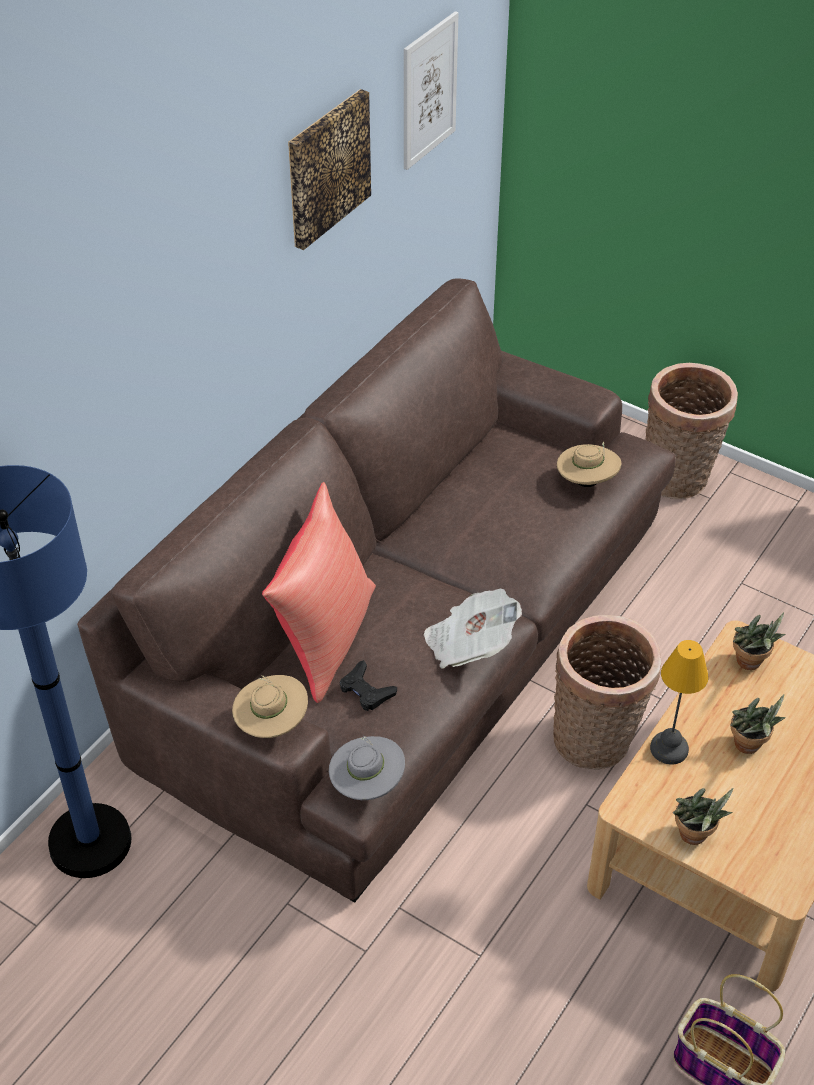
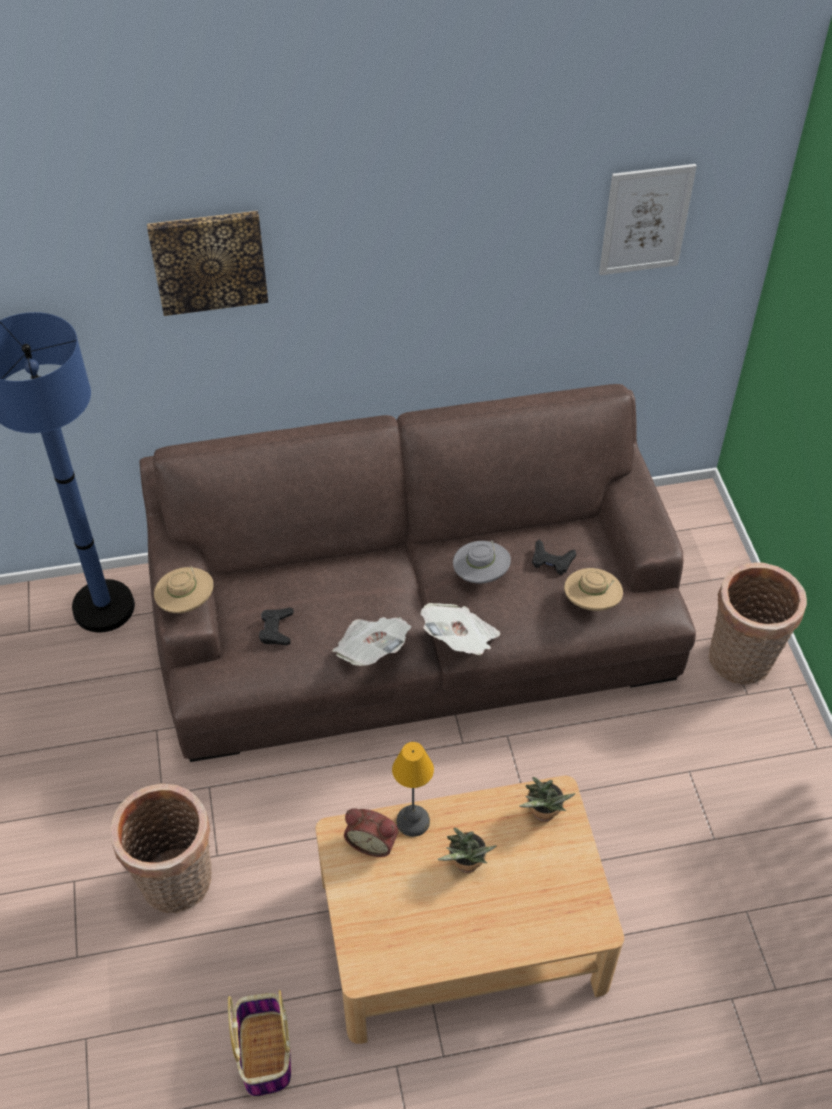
camera: 45 degrees right, 5 degrees up
(325, 637) = (298, 578): red pillow -> none
(327, 168) = (490, 238): picture -> picture (209, 261)
(367, 784) = (208, 686): grey hat -> grey hat (480, 575)
(516, 472) = (551, 560): none -> black game controller
(528, 582) = (460, 640): none -> newspaper
(596, 741) = (447, 792): basket -> basket (177, 885)
(661, 790) = (372, 841): none -> alarm clock
(695, 837) = (353, 888): potted plant -> none

